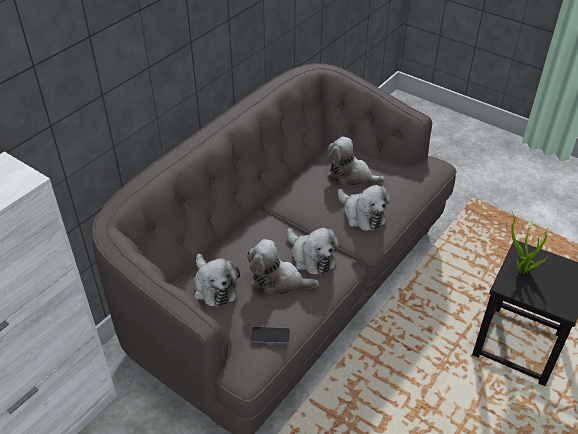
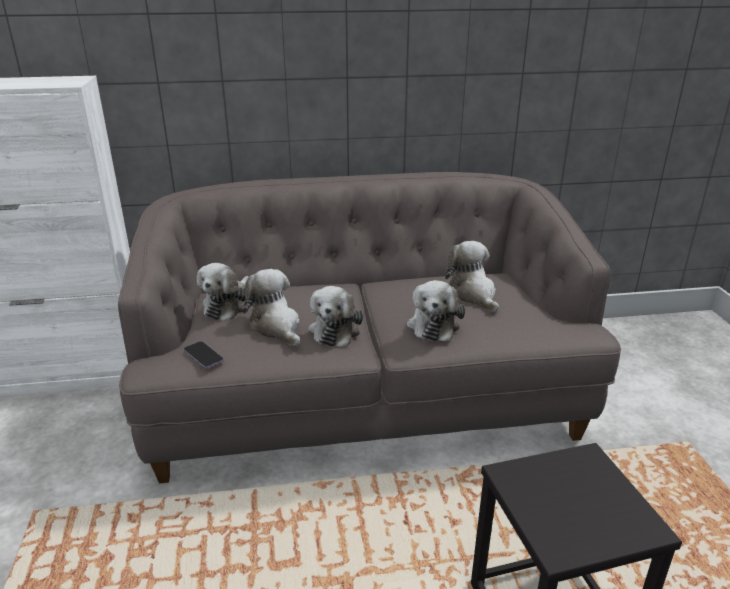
camera: 45 degrees right, 15 degrees down
(521, 270) = (554, 474): potted plant -> none

